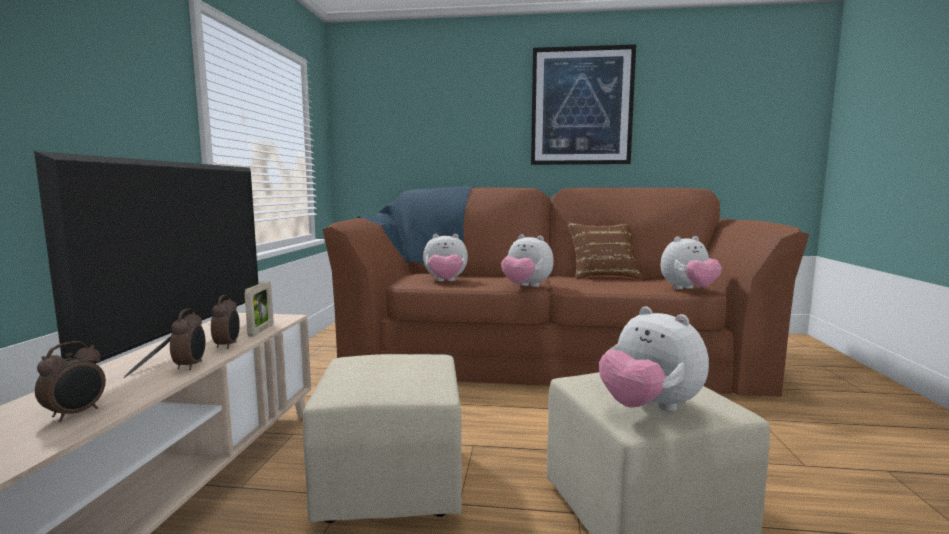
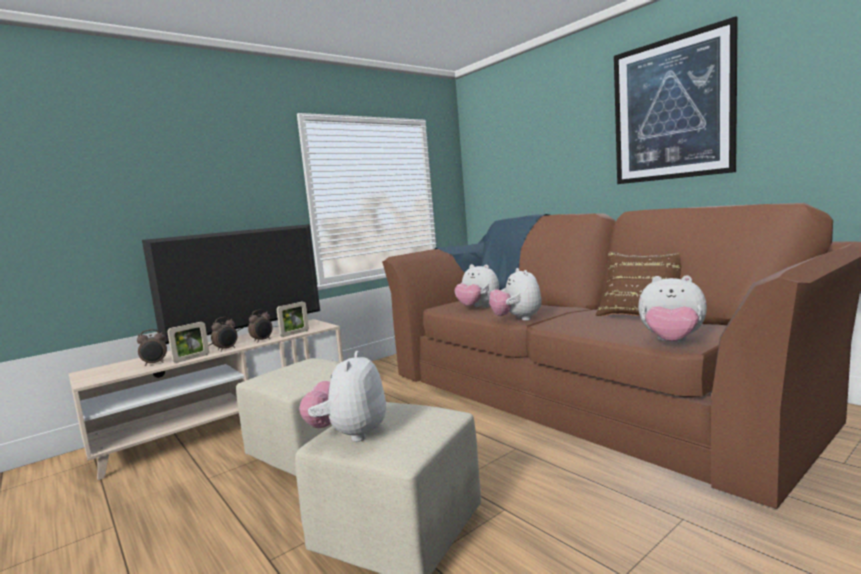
camera: 45 degrees right, 0 degrees up
(152, 389) = (191, 358): none -> picture frame

